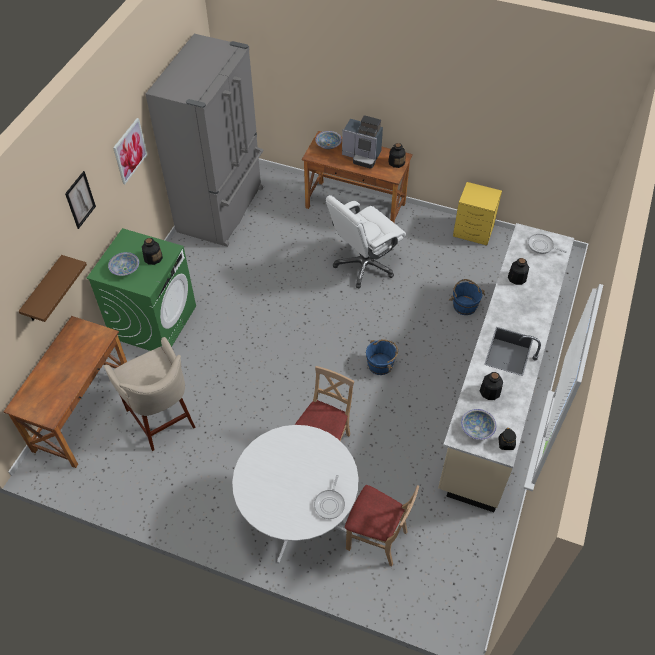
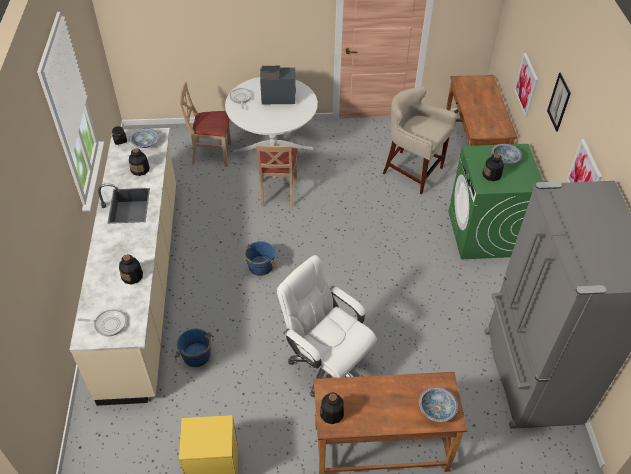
camera: 155 degrees right, 5 degrees down
(44, 290) = (526, 84): brown shelf -> picture
(362, 156) = (382, 407): coffee machine -> coffee machine (277, 97)
(364, 265) = (326, 364): white office chair -> white office chair turned 75 degrees counterclockwise

